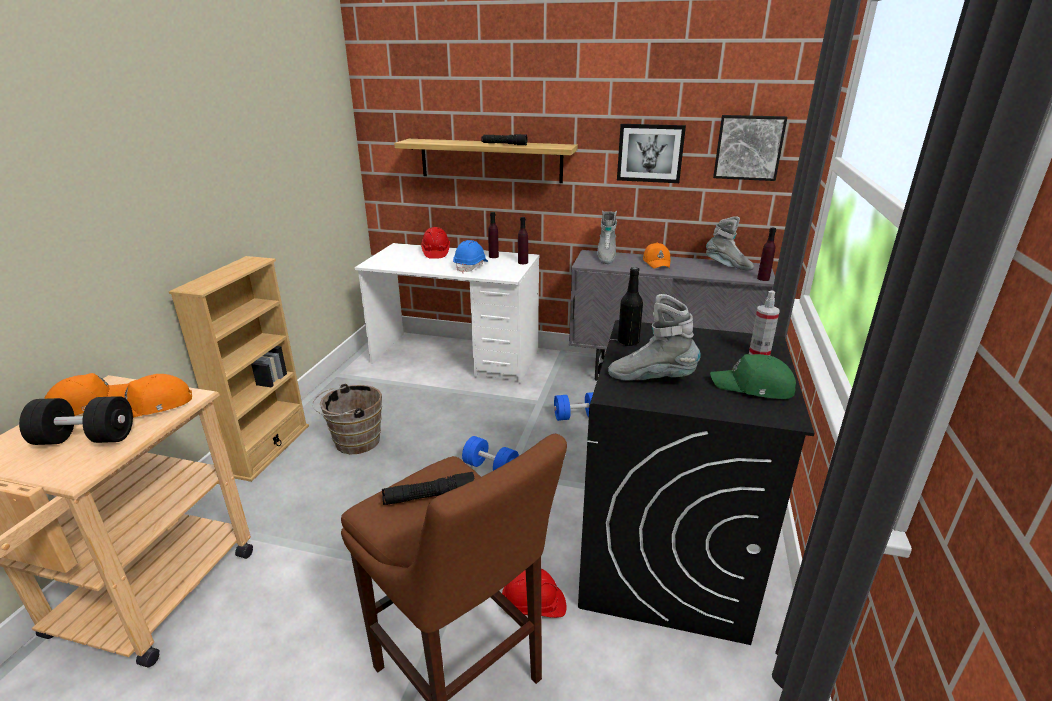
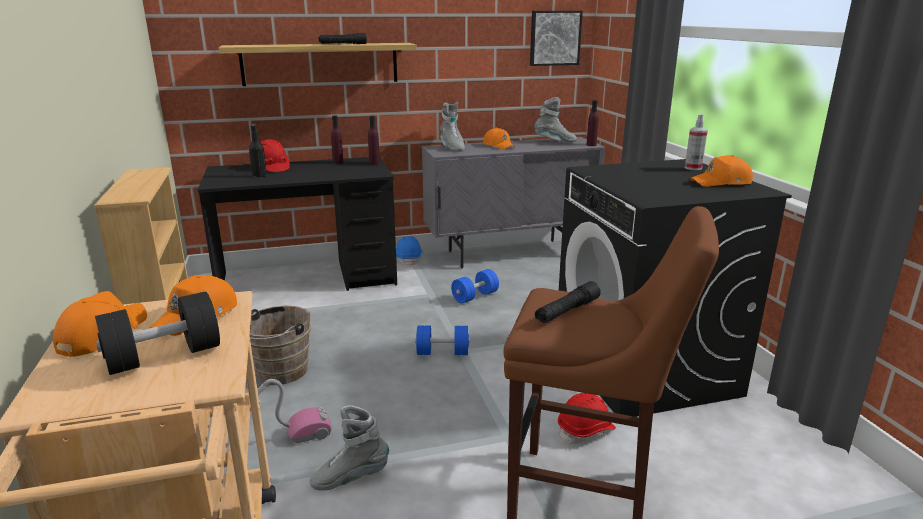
camera: 30 degrees left, 5 degrees down
(288, 504) = (266, 444): none -> vacuum cleaner
(456, 357) = (308, 279): white desk -> black desk
(471, 266) = (328, 172): blue hard hat -> blue hard hat (408, 259)
(628, 342) = (601, 176): black bottle -> black bottle (259, 176)
(650, 153) = (476, 47): picture -> none
(651, 378) = (655, 190): grey boot -> grey boot (350, 478)
(753, 387) = (722, 183): green cap -> orange cap

